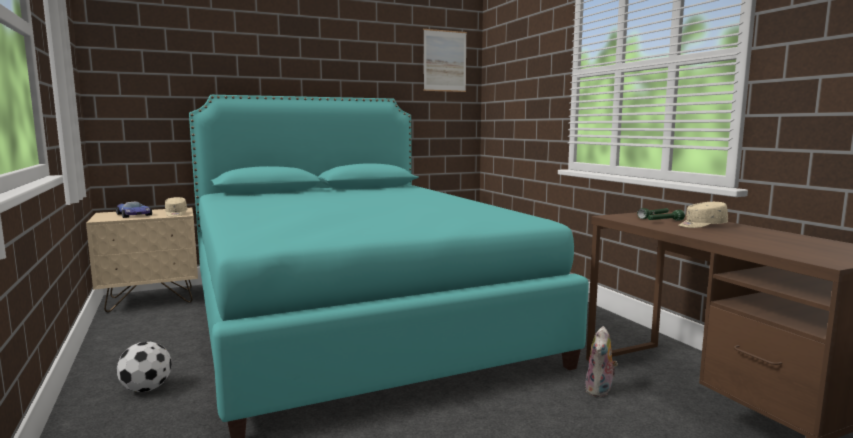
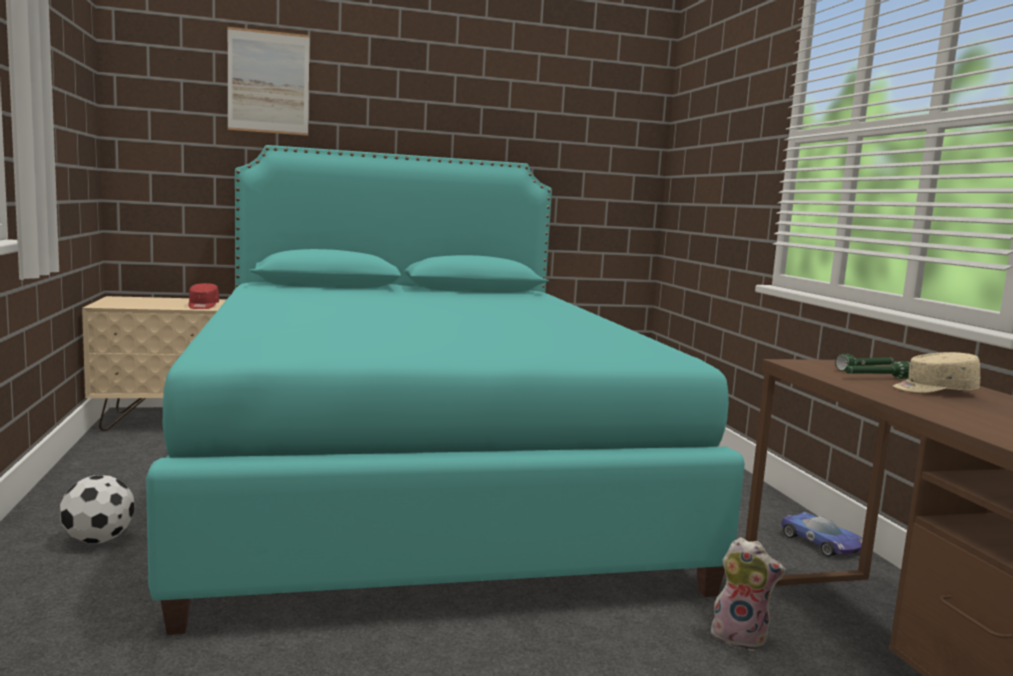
camera: 10 degrees right, 0 degrees up
(134, 215) = (149, 303): toy car -> toy car (822, 543)
(176, 214) = (203, 306): beige cap -> red cap
(445, 61) = (612, 112): picture -> picture (268, 82)
(600, 391) = (740, 637): plush toy -> plush toy turned 105 degrees counterclockwise

